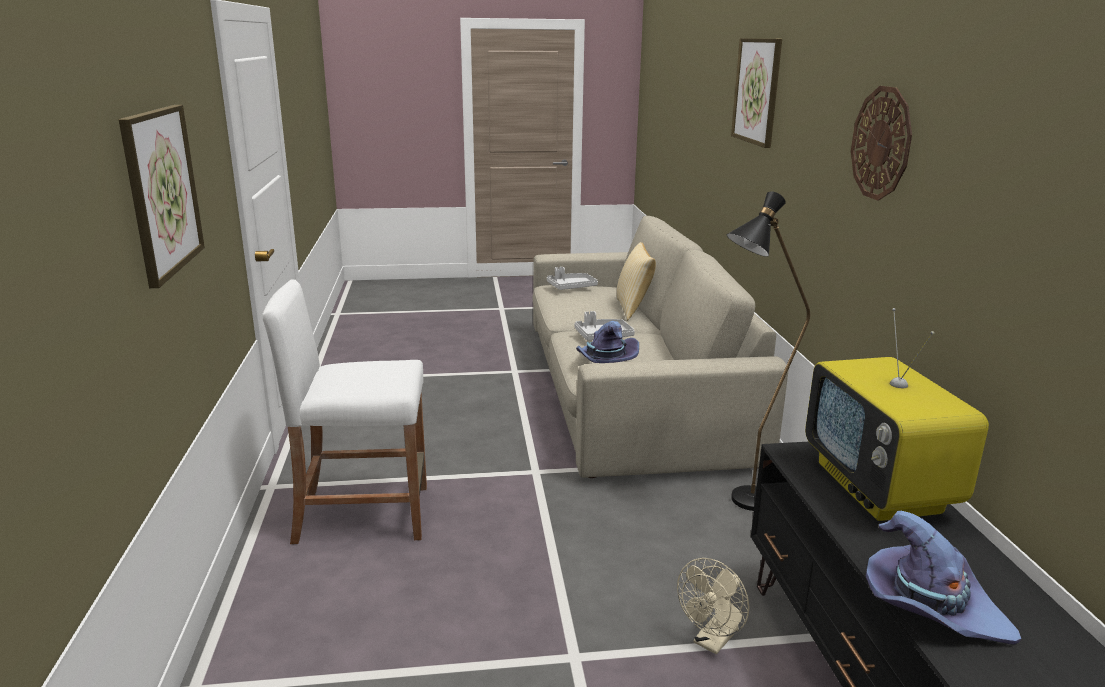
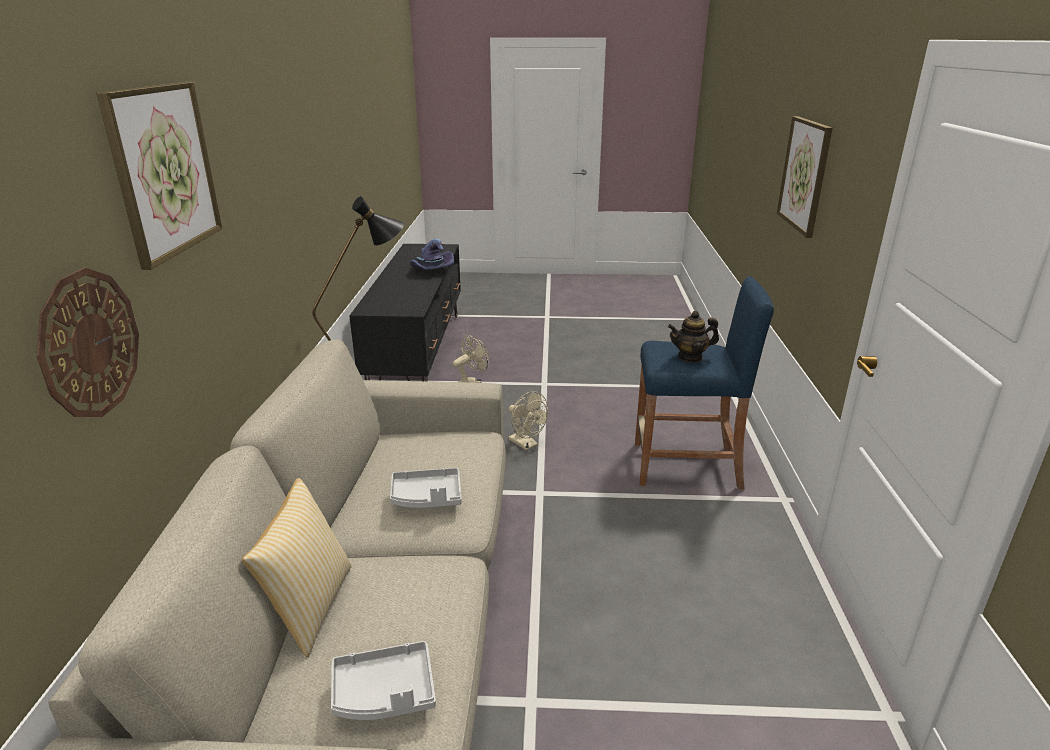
camera: 170 degrees left, 5 degrees up
(362, 514) = (686, 466): white stool -> blue stool
(365, 368) = (690, 357): none -> teapot
(567, 525) = (526, 444): none -> beige fan
(604, 361) = (453, 450): purple hat -> none
(880, 488) = (391, 296): television -> none
(881, 143) = (301, 147): wall clock -> wall clock (89, 343)

